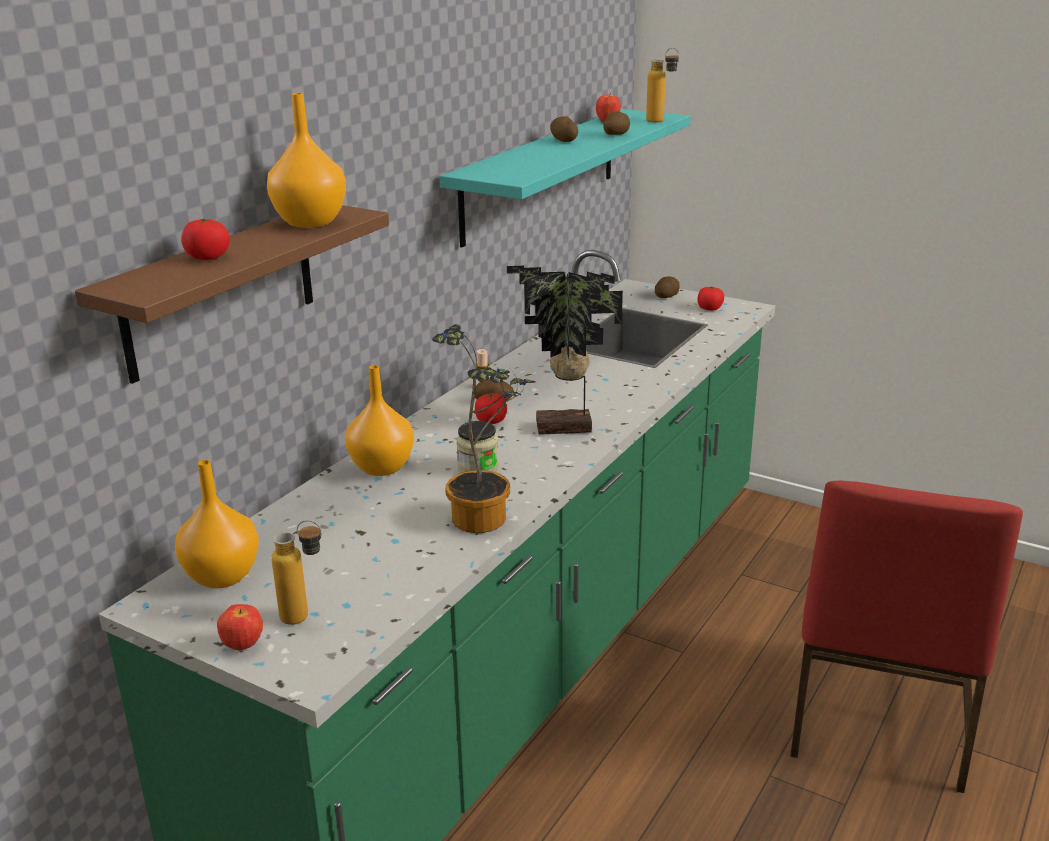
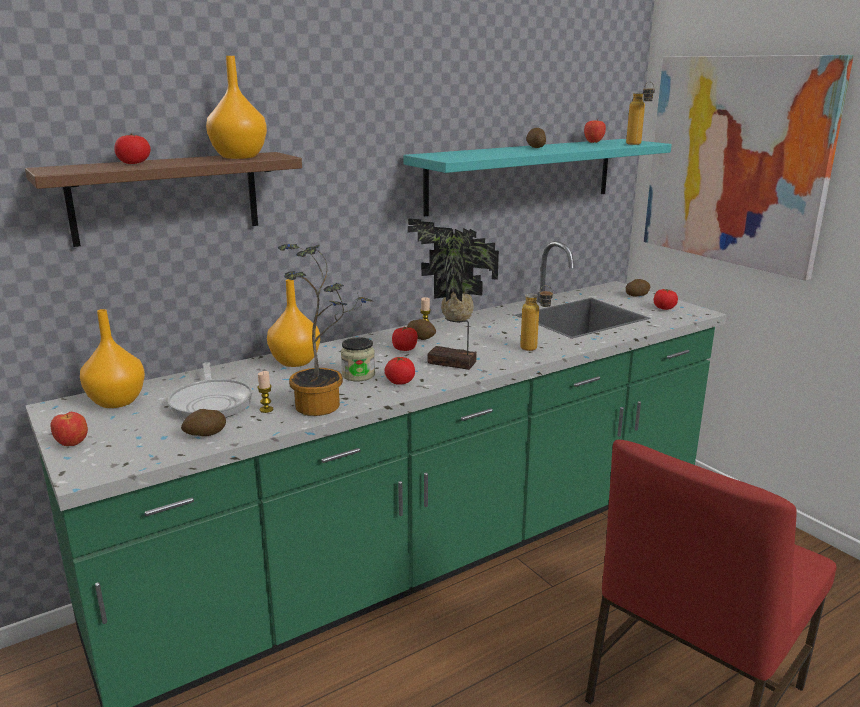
camera: 25 degrees right, 5 degrees down
(305, 618) = (129, 438): bottle -> bottle (535, 349)
(347, 546) = (211, 403): none -> frying pan
(425, 538) = (266, 409): none -> candle
(534, 465) = (400, 382): none -> tomato
(616, 135) = (584, 147): potato -> potato (205, 434)
(763, 132) = (735, 162): none -> picture

